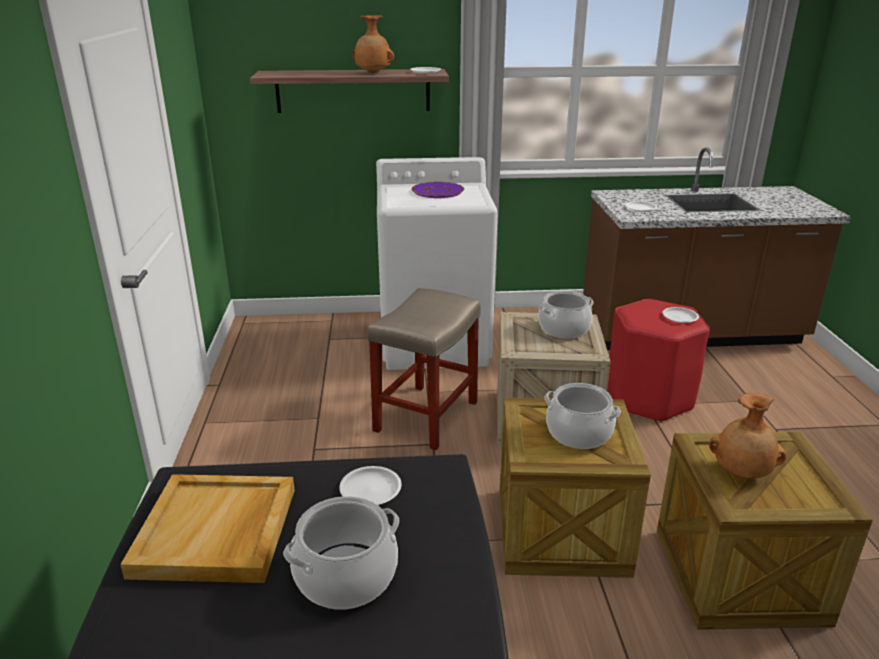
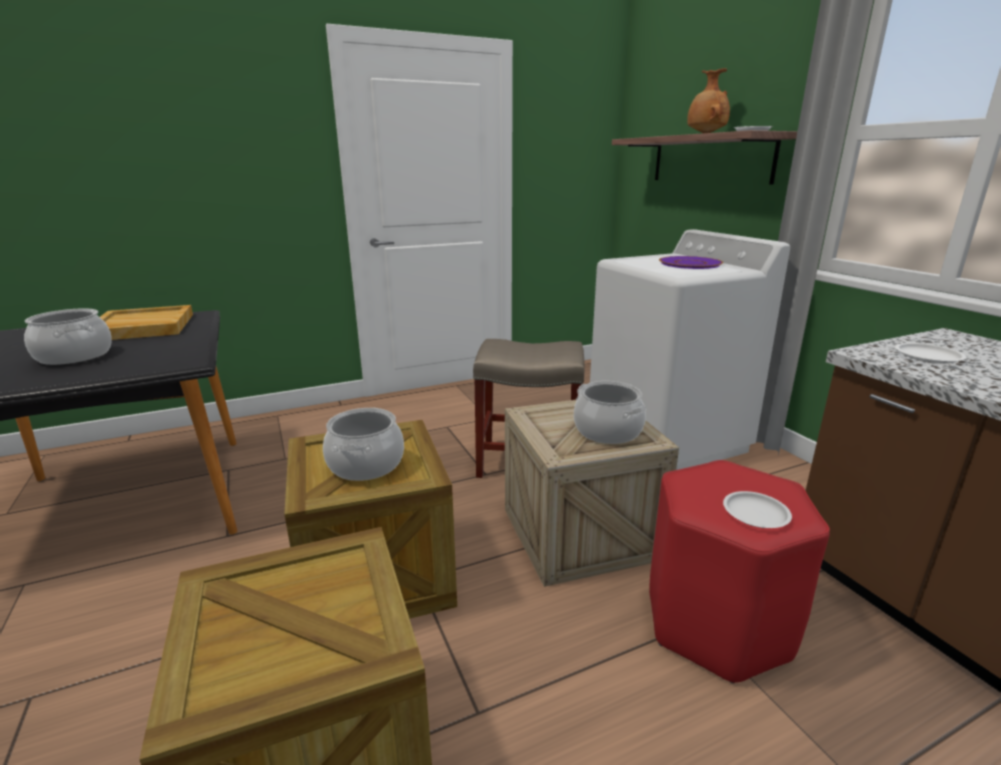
camera: 70 degrees right, 5 degrees down
(371, 489) = (170, 349): white plate -> none
(741, 472) = (291, 591): brown vase -> none

